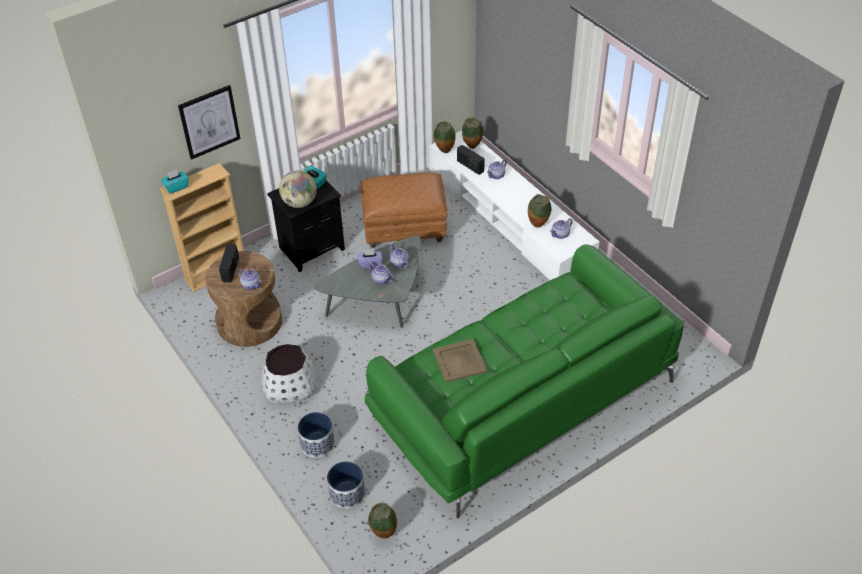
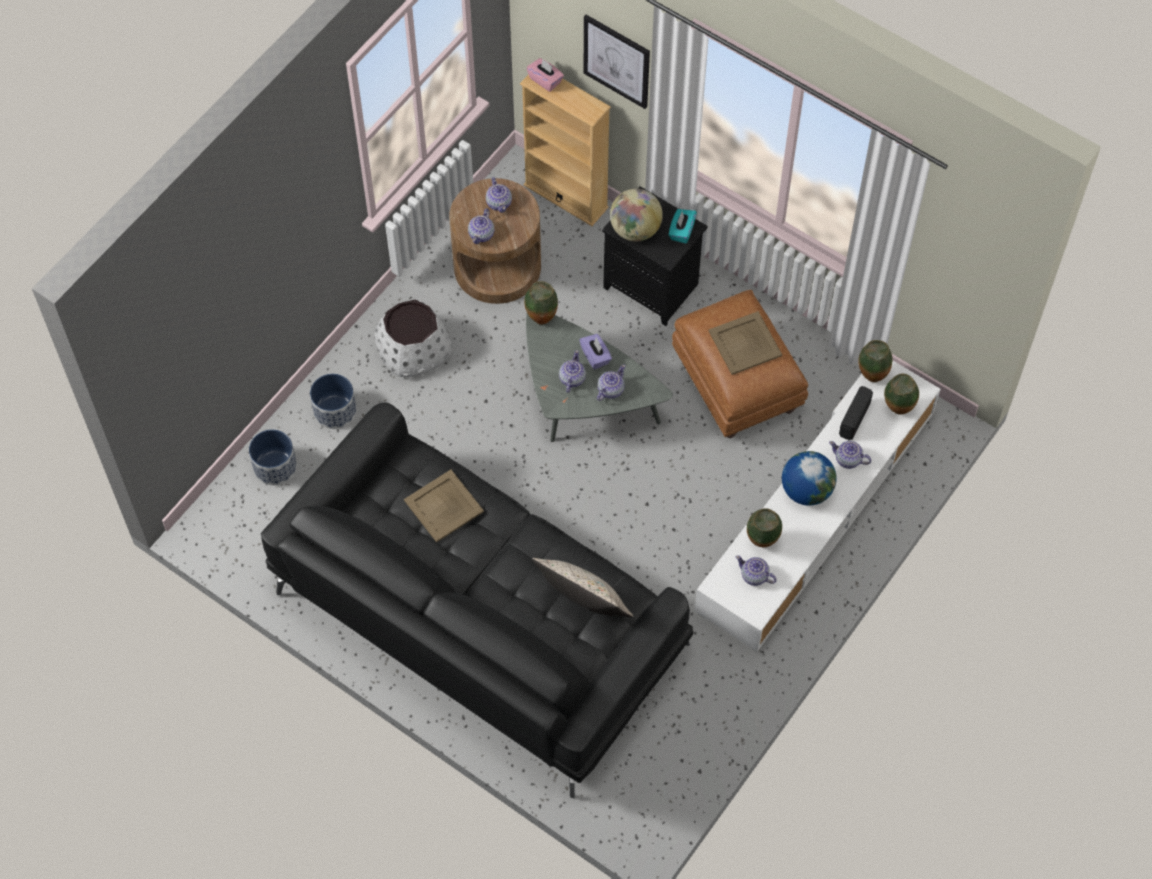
camera: 70 degrees right, 15 degrees up
(176, 187) = (545, 80): turquoise tissue box -> pink tissue box
(231, 269) = (499, 202): radio -> teapot
(383, 535) = (232, 523): vase -> vase (541, 319)
(404, 186) = (745, 343): none -> beige tray
(510, 197) = (806, 490): none -> globe
(521, 399) = (478, 617): green sofa -> black sofa
(564, 306) = (583, 606): none -> beige pillow

